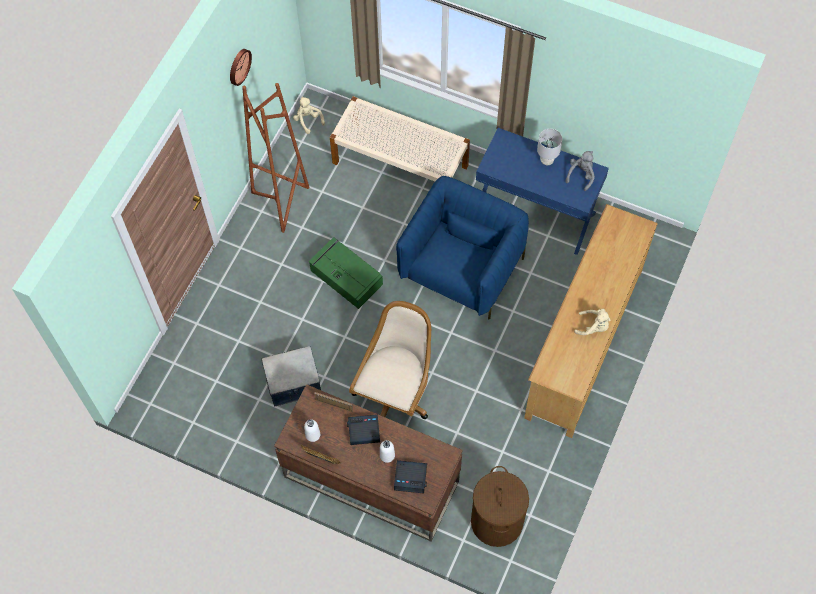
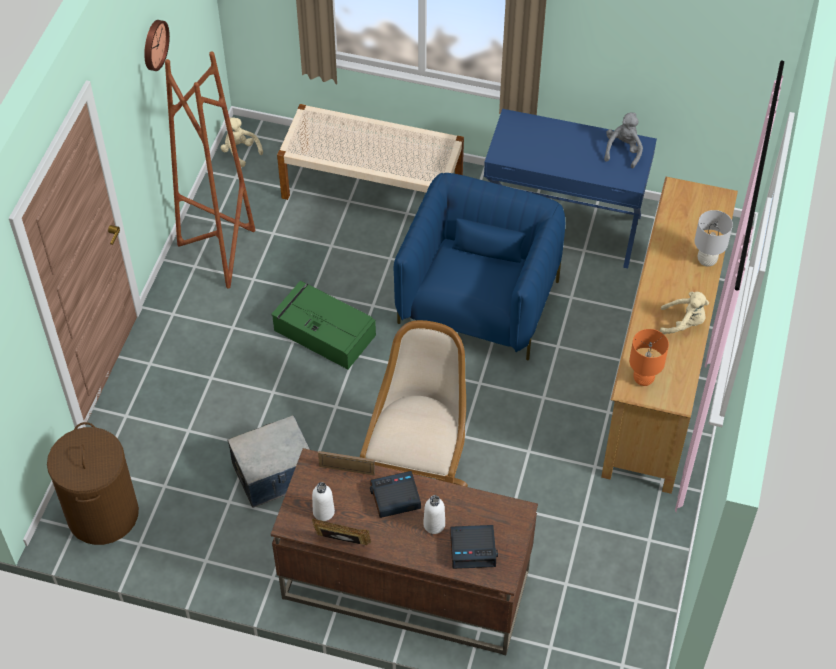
camera: 10 degrees left, 10 degrees down
(496, 521) = (591, 615): brown laundry basket -> brown laundry basket (102, 514)
(547, 160) = (575, 139): grey table lamp -> grey table lamp (707, 260)
(554, 367) = (642, 379): none -> orange table lamp

